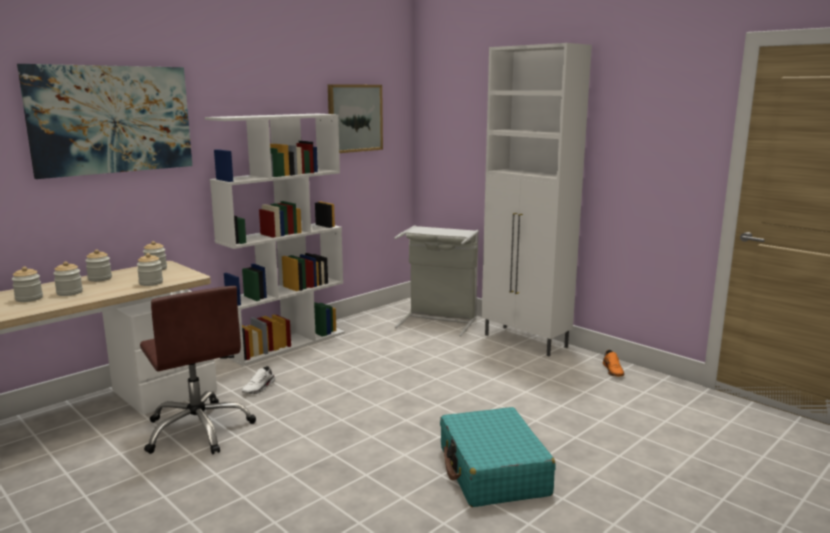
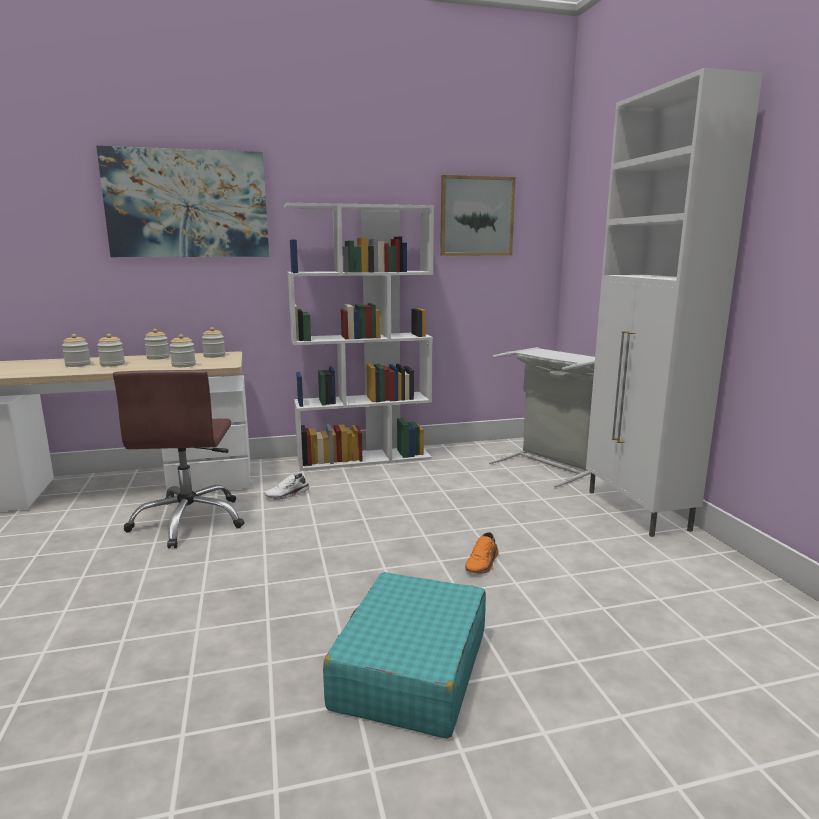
camera: 30 degrees right, 0 degrees up
(613, 370) = (736, 580): orange shoe -> orange shoe (483, 563)

